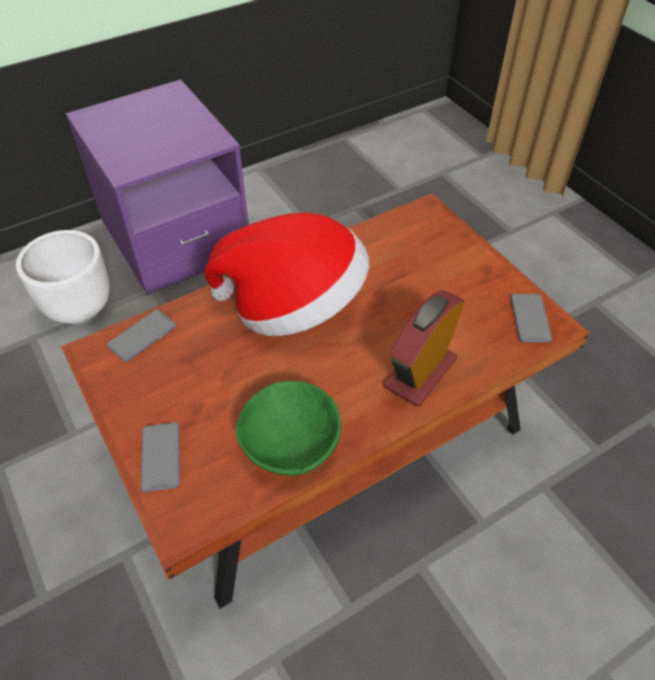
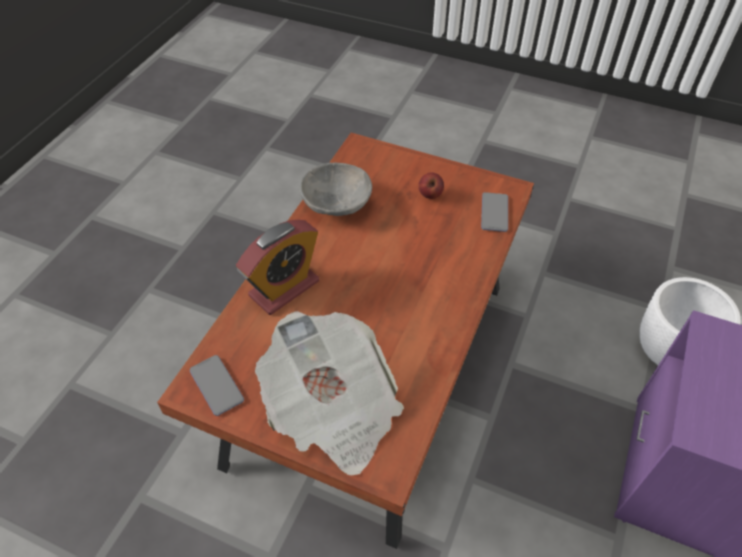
camera: 145 degrees right, 0 degrees up
(161, 457) = (402, 165): phone -> none
(177, 395) = (430, 195): none -> apple
(291, 442) = (337, 206): green bowl -> grey bowl
(294, 305) = (418, 289): hat -> none
(420, 373) = (284, 288): alarm clock -> alarm clock turned 45 degrees clockwise
(441, 257) = (333, 409): none -> newspaper

